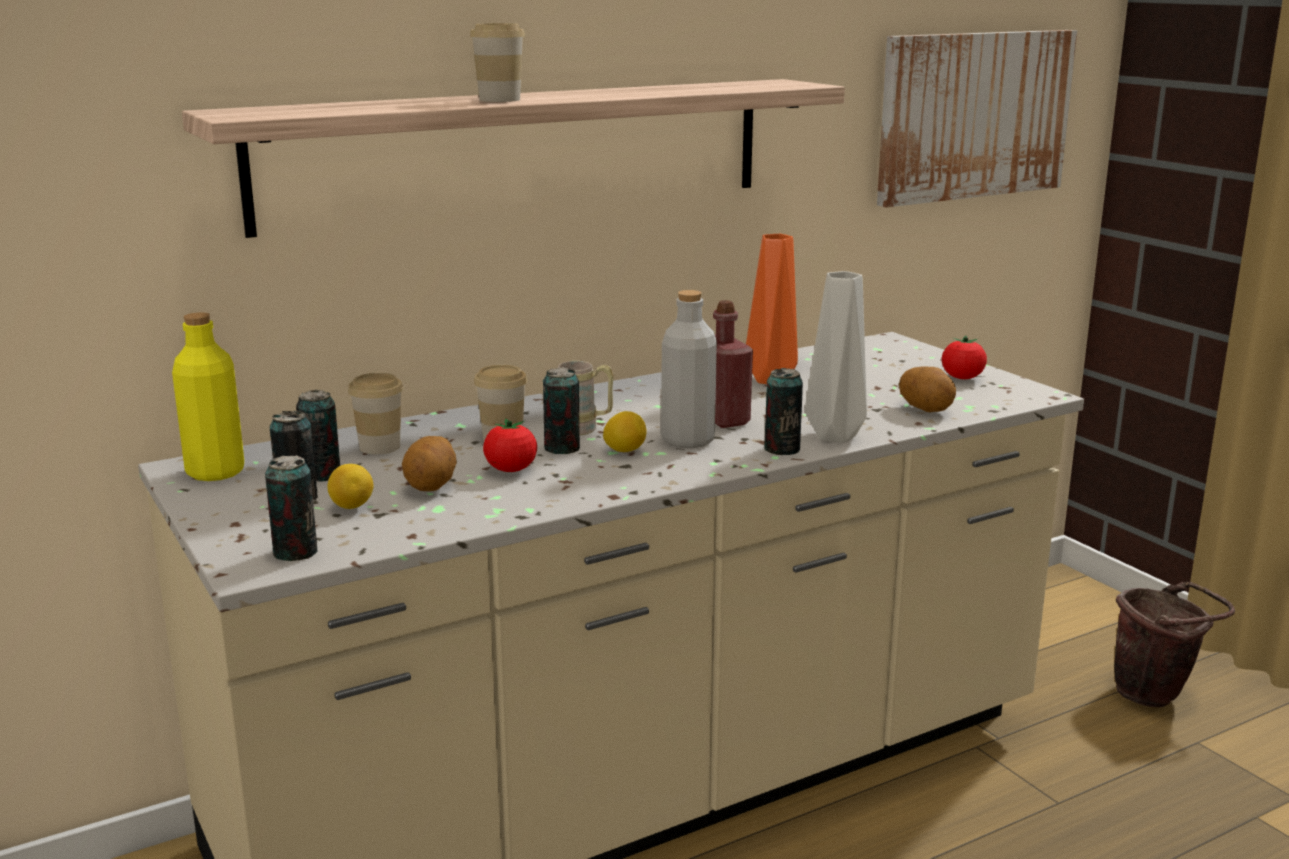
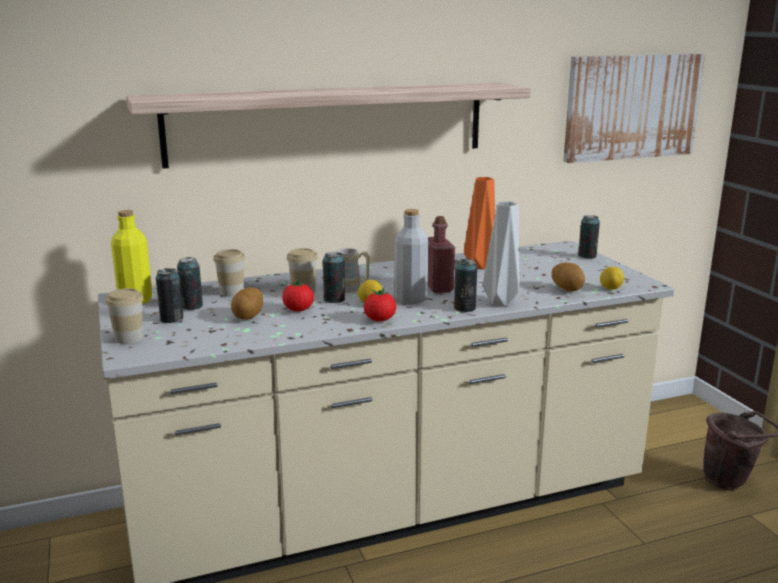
camera: 10 degrees right, 0 degrees up
(295, 552) = (155, 349): can -> can (587, 256)
(352, 507) = (199, 325): lemon -> lemon (610, 289)
(499, 100) = (309, 92): cup -> cup (129, 338)
(962, 378) = (601, 271): tomato -> tomato (380, 320)

